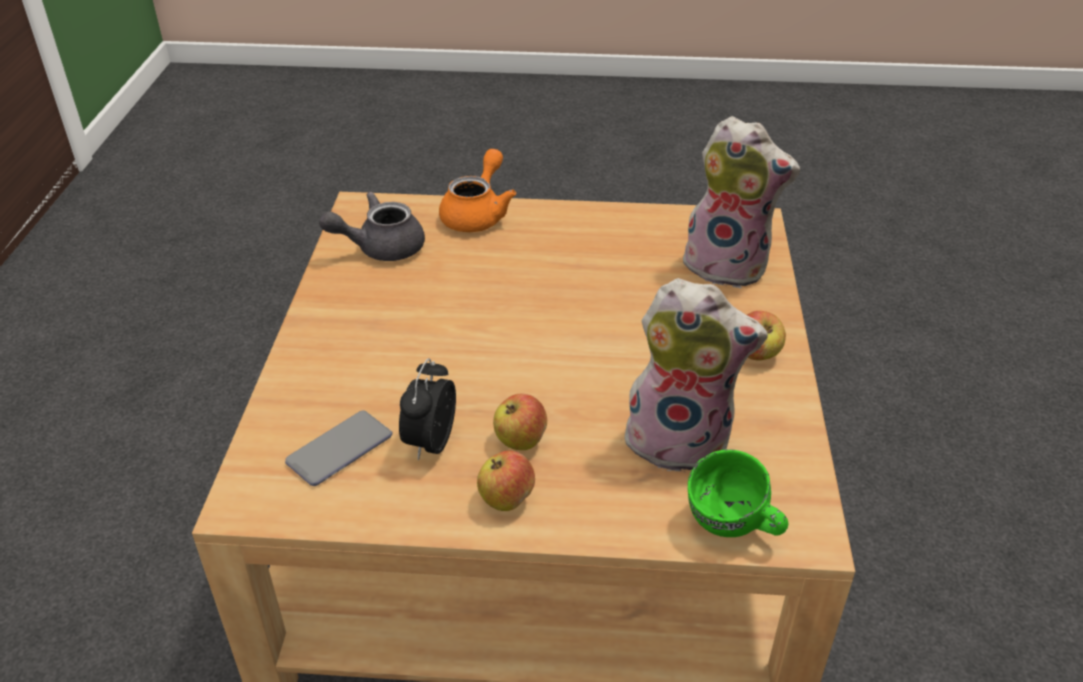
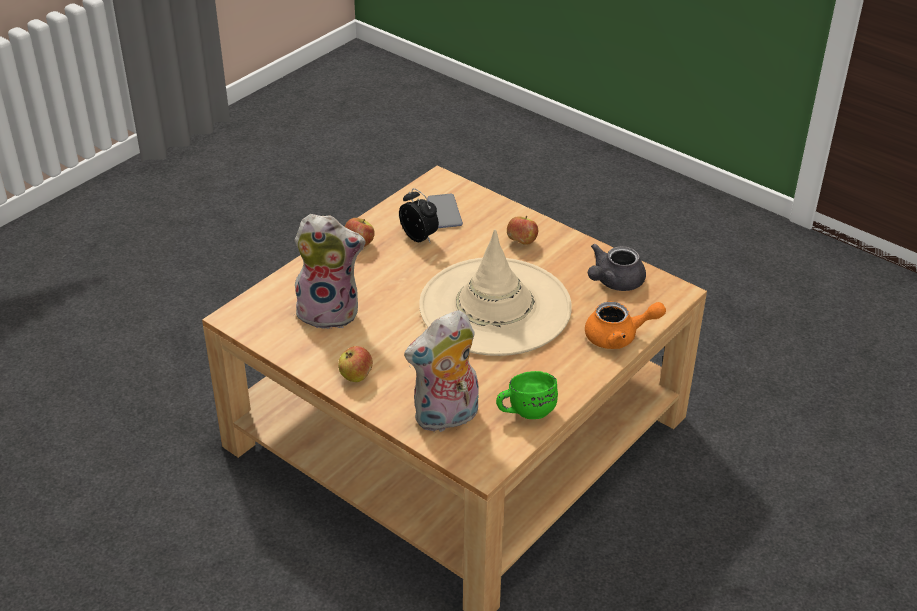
camera: 125 degrees right, 0 degrees up
(380, 248) = (613, 282): grey teapot -> grey teapot turned 150 degrees counterclockwise
(478, 214) = (618, 337): orange teapot -> orange teapot turned 60 degrees counterclockwise
(516, 309) = (495, 307): none -> beige hat
(520, 440) = (389, 263): apple -> apple (521, 242)
(680, 440) = (330, 311): plush toy -> plush toy turned 135 degrees counterclockwise
(732, 528) = (264, 297): green mug -> green mug (525, 410)

